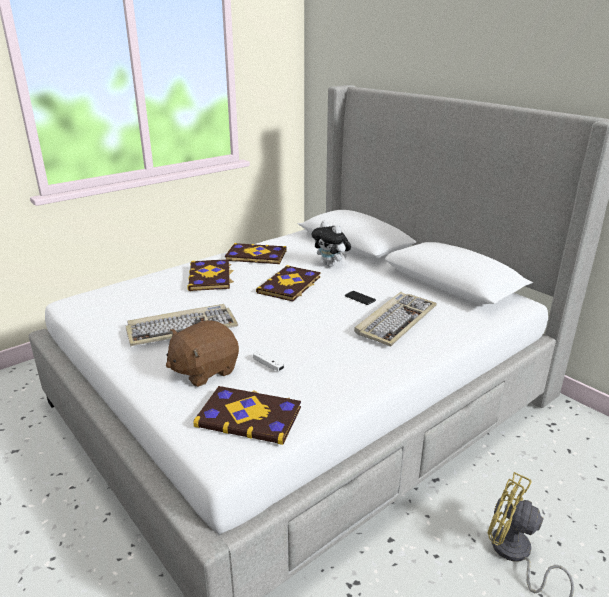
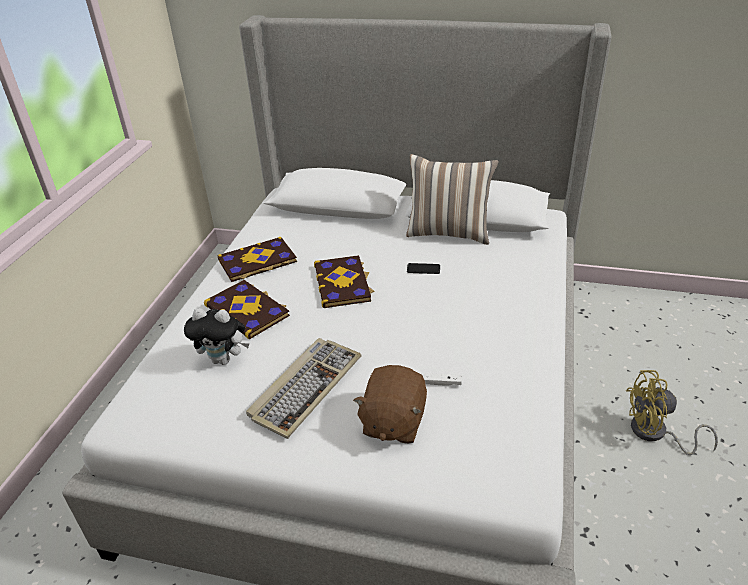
camera: 35 degrees left, 10 degrees up
(249, 416) = (495, 444): book -> none
(331, 265) = (349, 241): plush toy -> plush toy (224, 359)
(395, 320) = (482, 280): keyboard -> none
(414, 284) = (449, 232): none -> pillow

